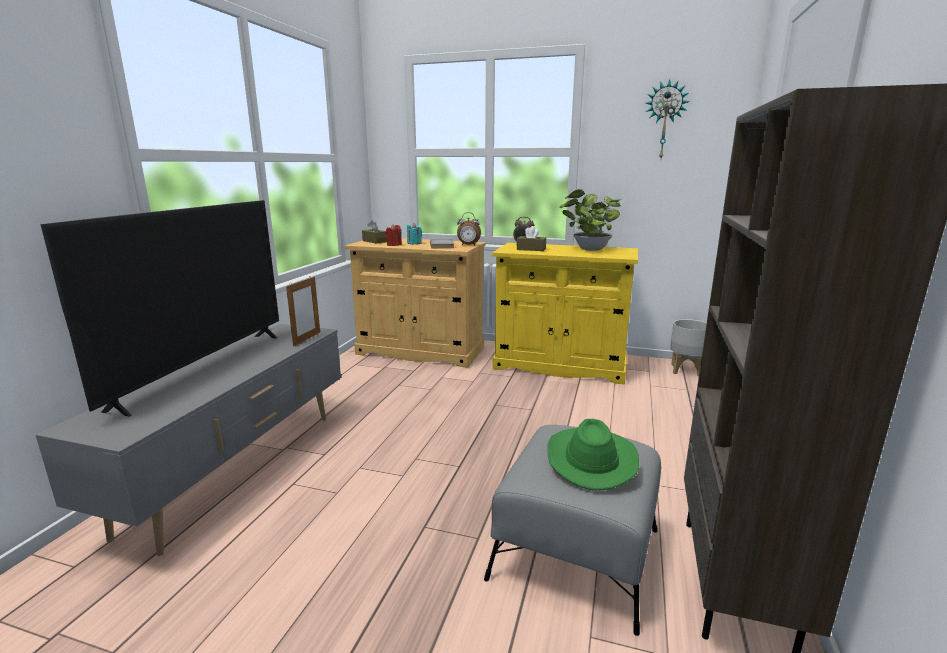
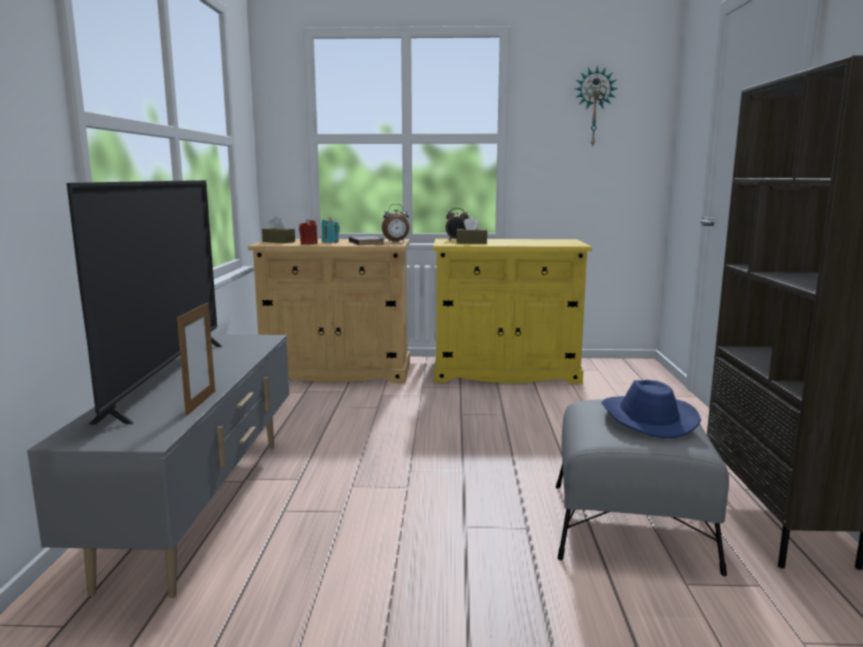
camera: 15 degrees left, 5 degrees down
(307, 339) = (261, 344): picture frame -> picture frame (201, 403)
(589, 249) = (531, 241): potted plant -> none
(590, 459) = (646, 419): green hat -> blue hat
(686, 370) = (634, 367): grey planter -> none

